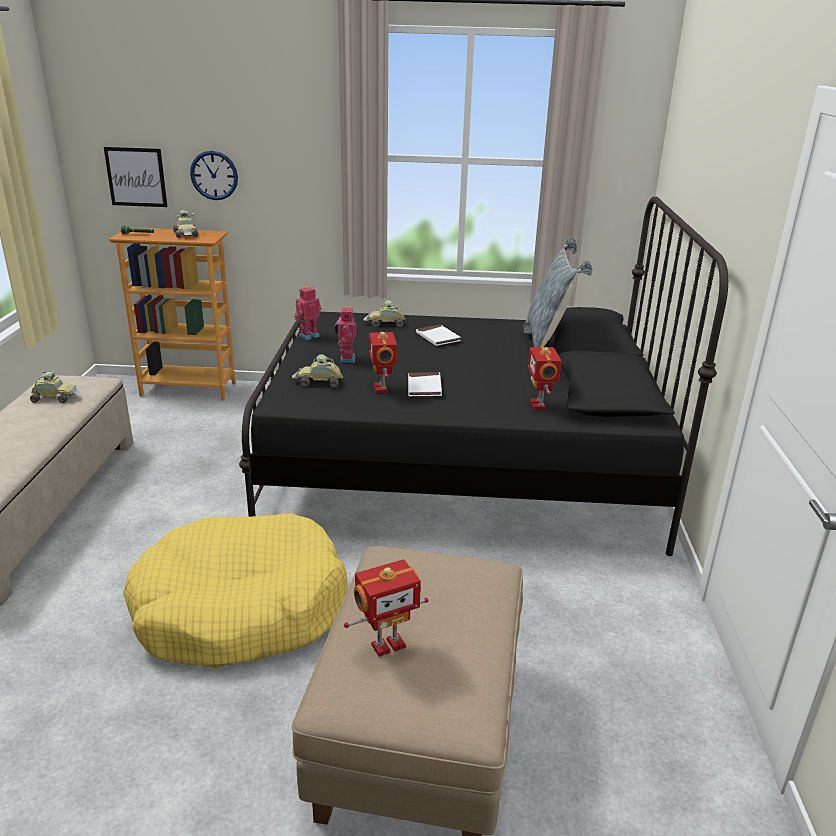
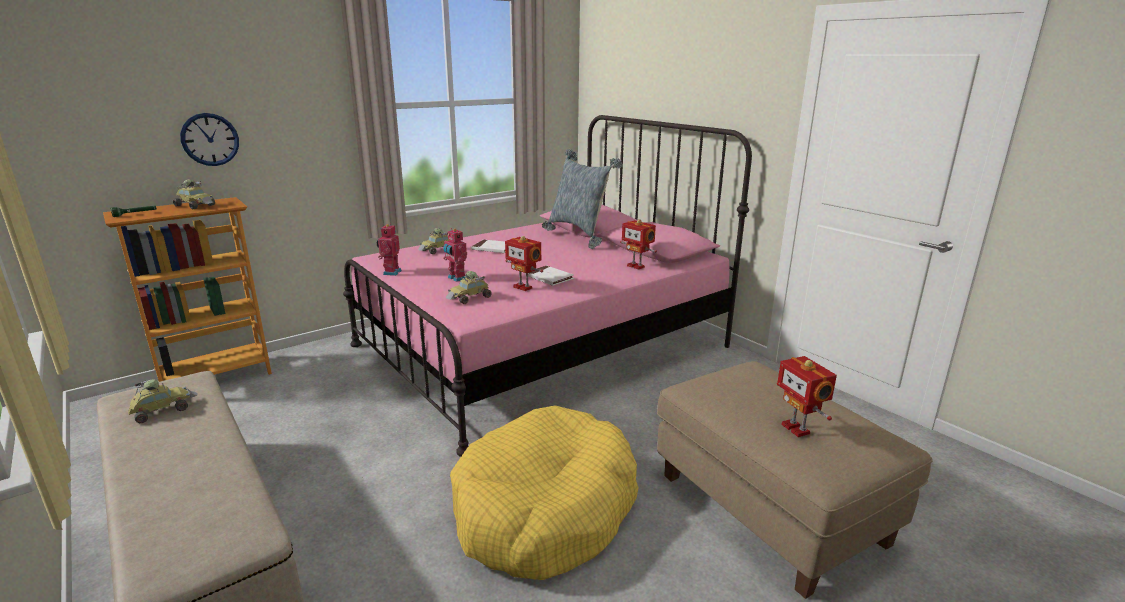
camera: 40 degrees left, 5 degrees down
(136, 177) = (106, 151): picture -> none
(387, 644) = (797, 428): toy robot -> toy robot turned 135 degrees clockwise
(461, 464) = (542, 346): black bed -> pink bed

